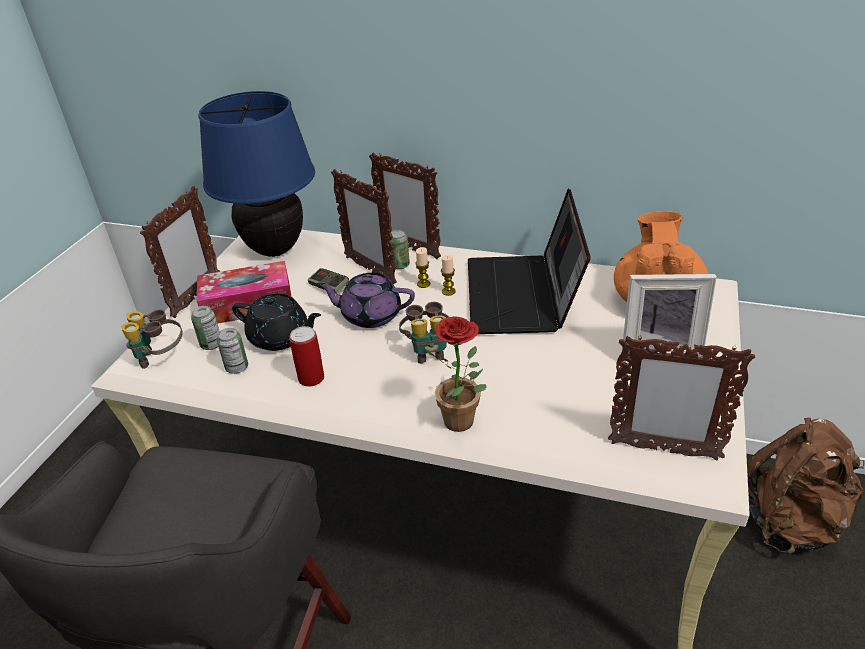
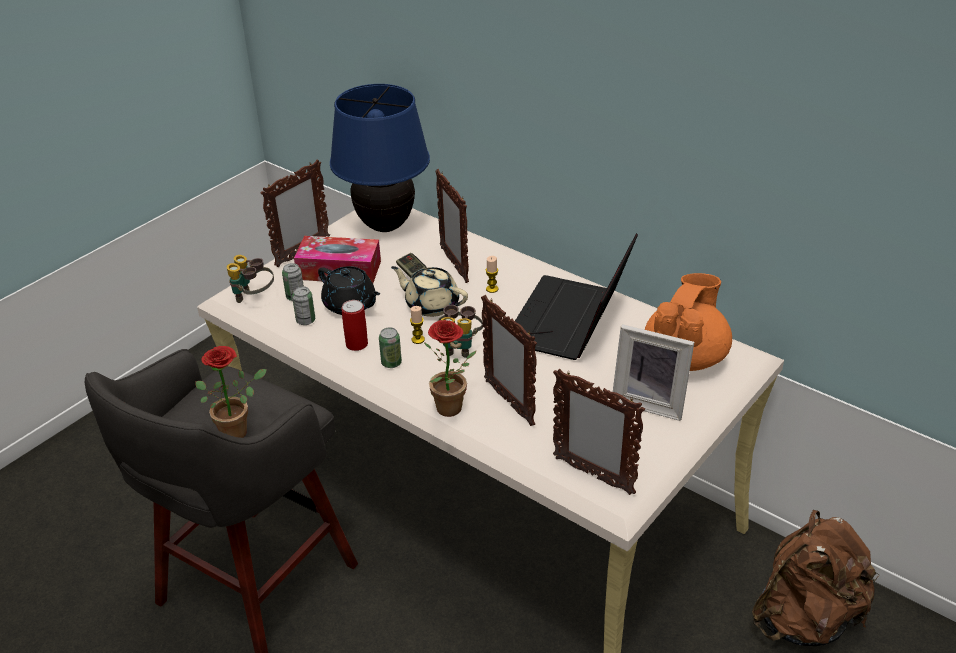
camera: 20 degrees right, 0 degrees up
(210, 525) = (239, 430): none -> potted plant
(370, 315) = (431, 305): purple teapot -> beige teapot
(400, 265) = (482, 266): can -> can (391, 363)
(409, 248) = (500, 253): picture frame -> picture frame (509, 402)
(448, 291) = (509, 301): candle -> candle (418, 339)

